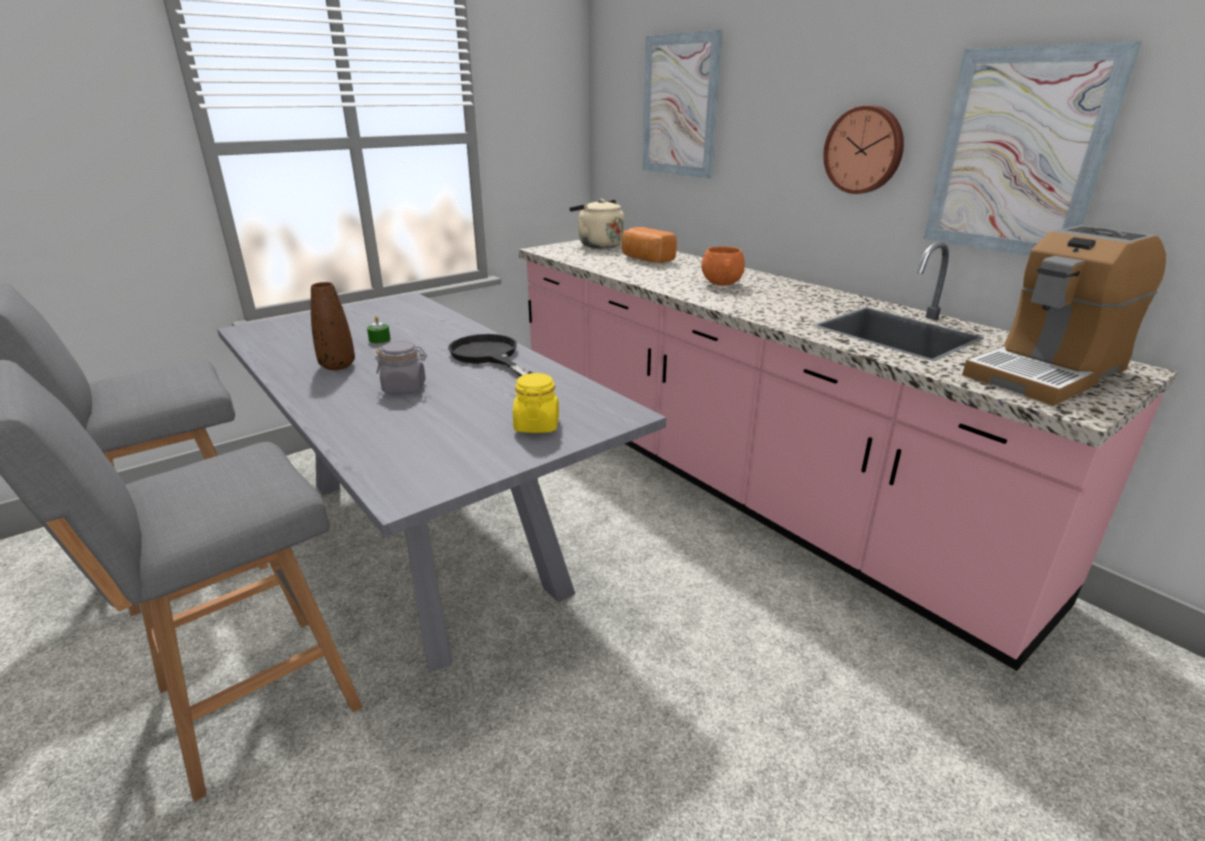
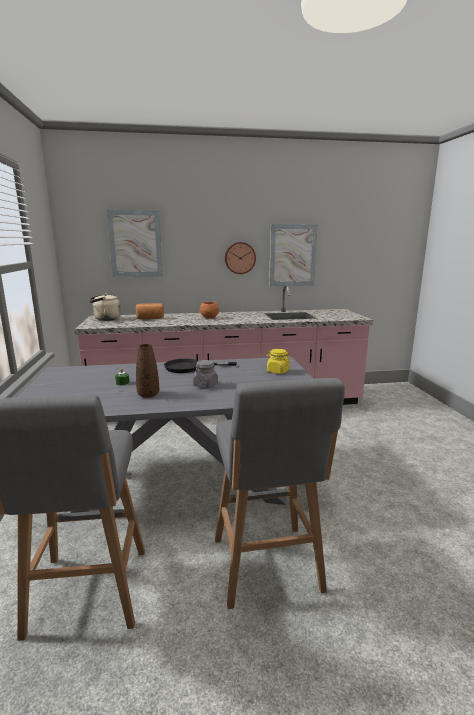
camera: 60 degrees left, 10 degrees down
(1046, 372) = (336, 314): coffee machine -> none

